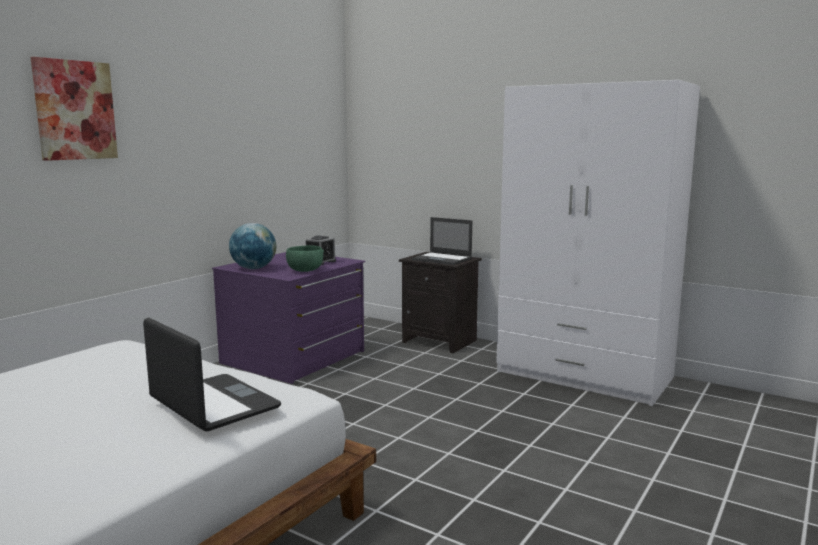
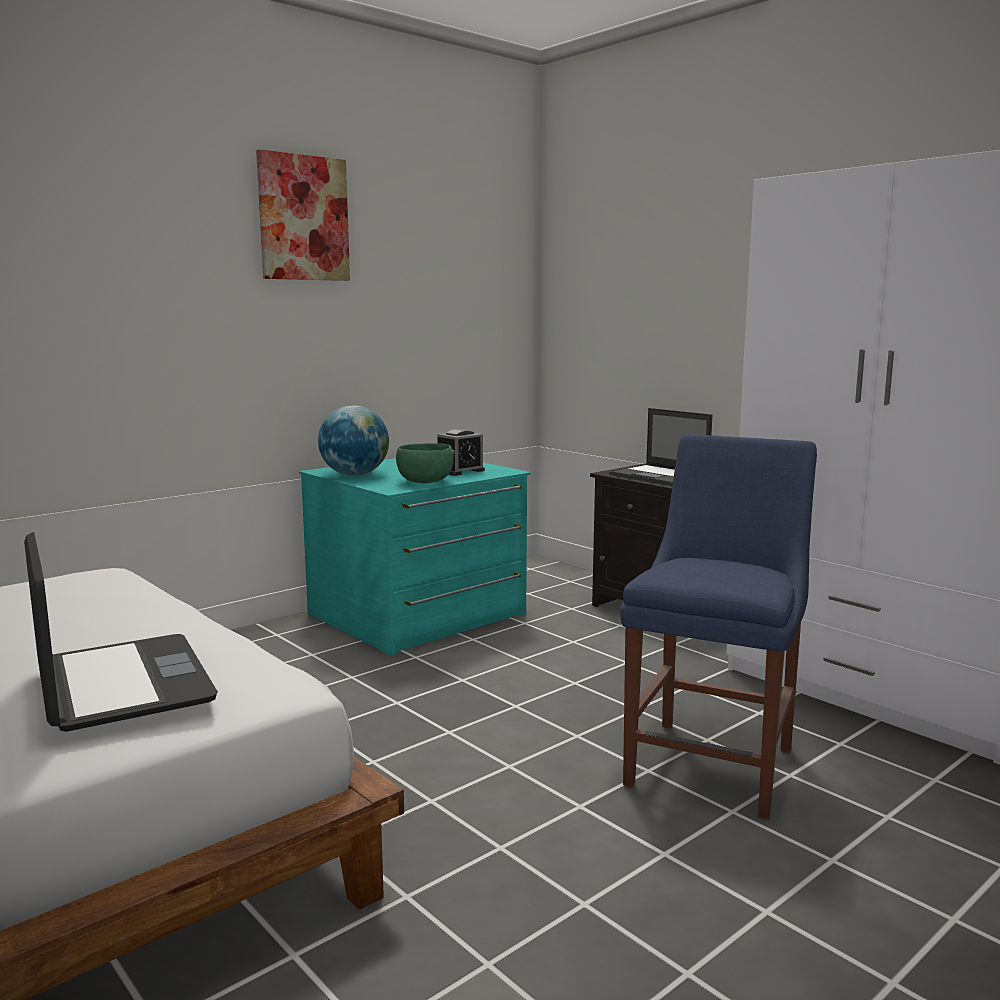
camera: 15 degrees right, 0 degrees up
(75, 110) = (84, 229): picture -> picture (303, 218)
(295, 357) = (418, 615): purple dresser -> turquoise dresser
(510, 422) = (714, 762): none -> blue chair

